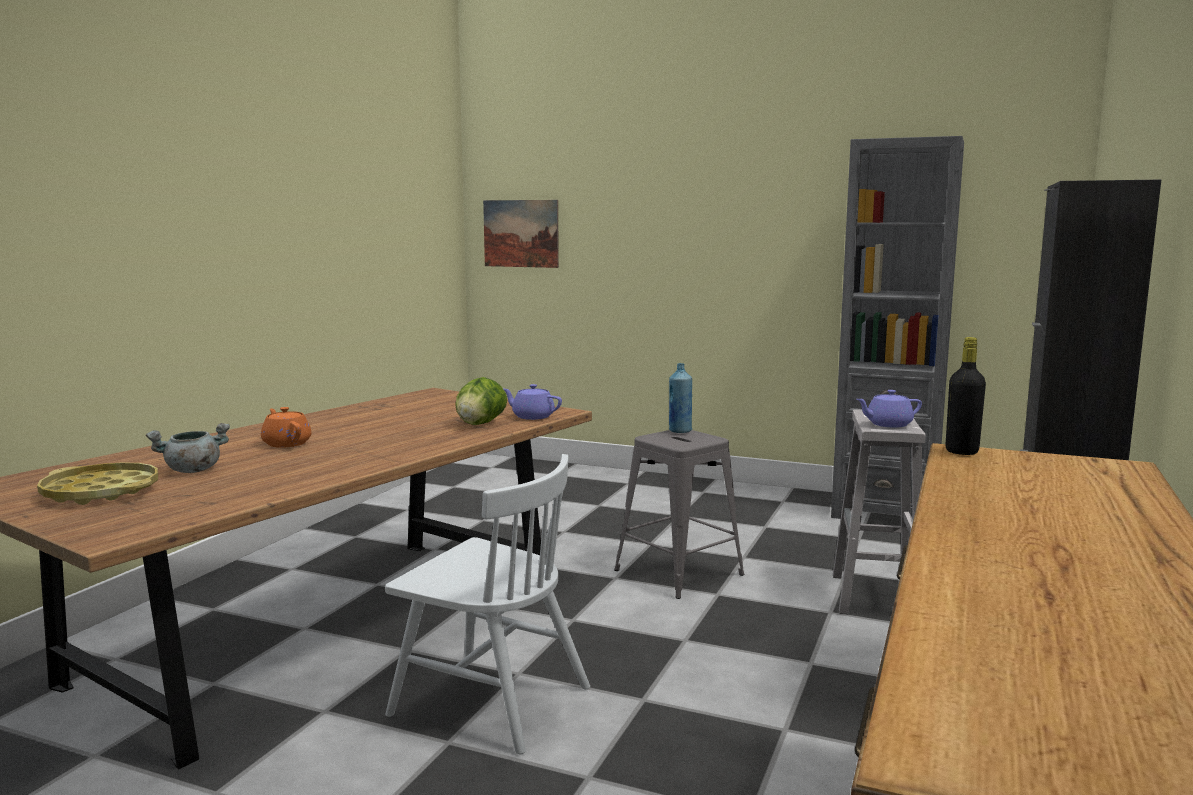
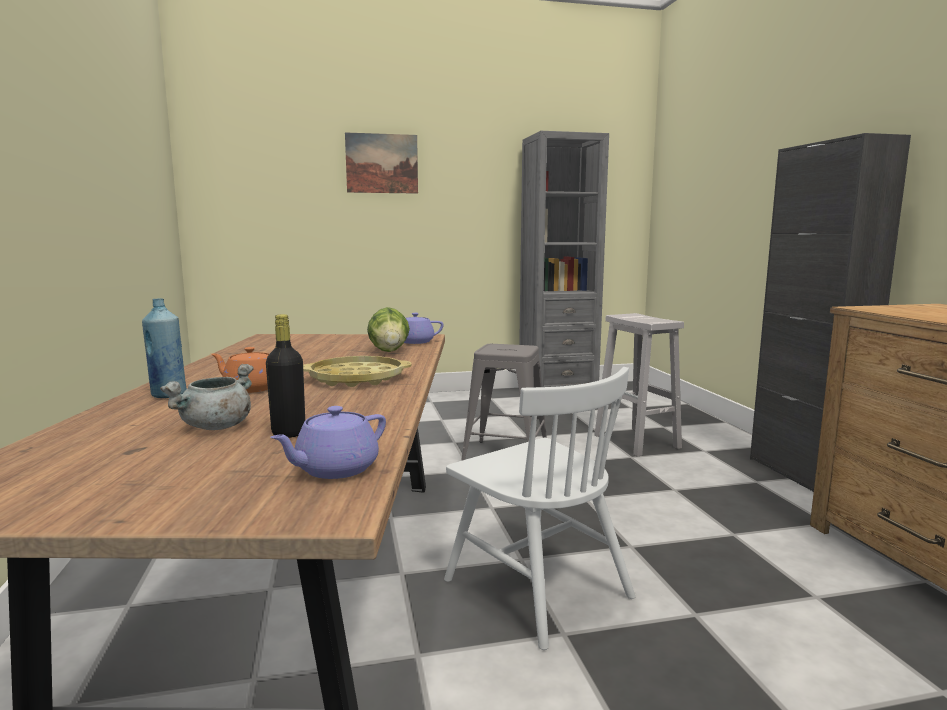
camera: 35 degrees left, 0 degrees up
(101, 492) = (158, 470): yellow tray -> yellow tray (357, 379)
(490, 700) = (537, 588): white chair -> white chair turned 60 degrees clockwise
(521, 233) = (240, 202): picture -> picture (382, 163)
(680, 431) = (494, 345): blue bottle -> blue bottle (168, 395)
(888, 424) = (652, 319): purple teapot -> purple teapot (335, 469)
(961, 451) = (864, 308): black bottle -> black bottle (288, 433)

